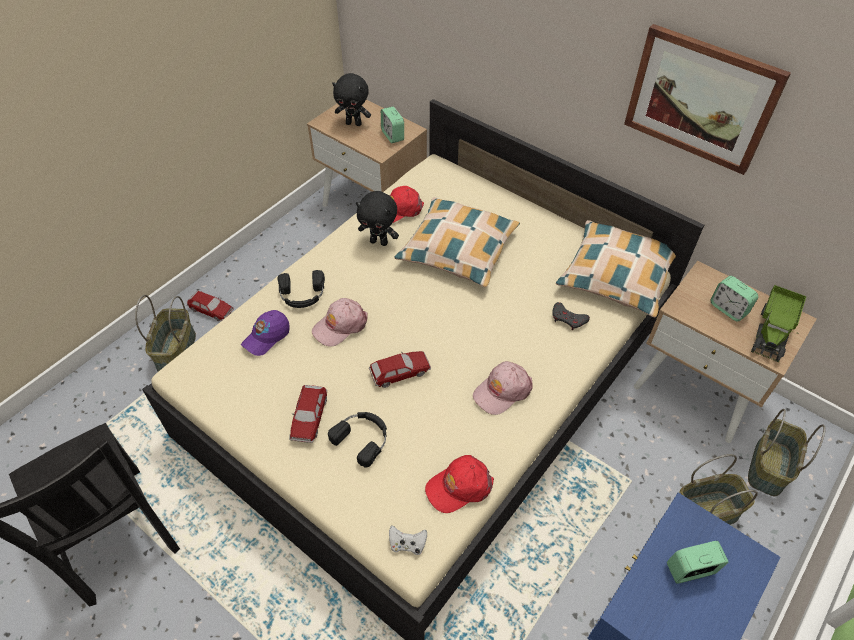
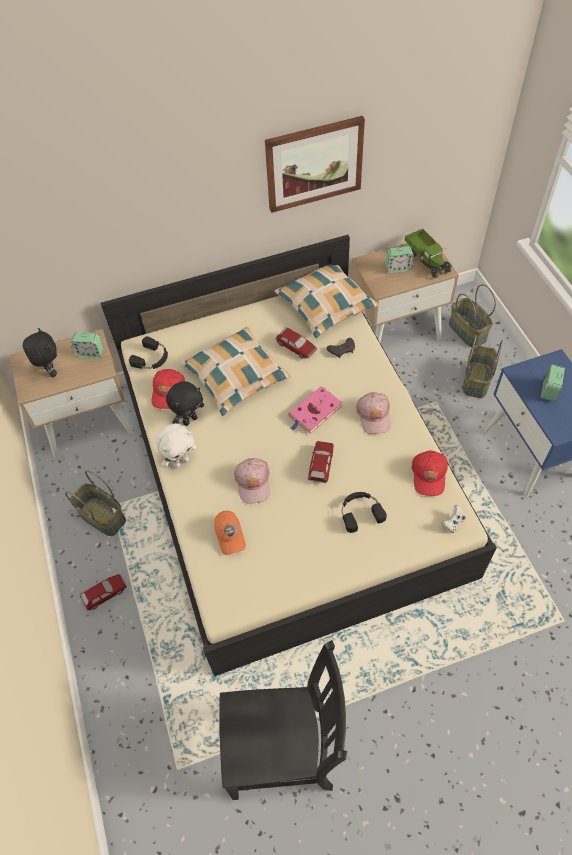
camera: 55 degrees left, 5 degrees up
(177, 352) = (130, 639): basket -> basket (103, 516)
(266, 337) = (230, 535): purple cap -> orange cap
(302, 294) = (204, 494): black headphones -> black headphones (152, 358)
(309, 418) = (323, 537): toy car -> toy car (296, 347)
(327, 259) = (181, 461): none -> white plush toy
(354, 123) = (51, 371): black plush toy -> black plush toy turned 75 degrees counterclockwise
(462, 334) = (314, 413): none -> pink book

